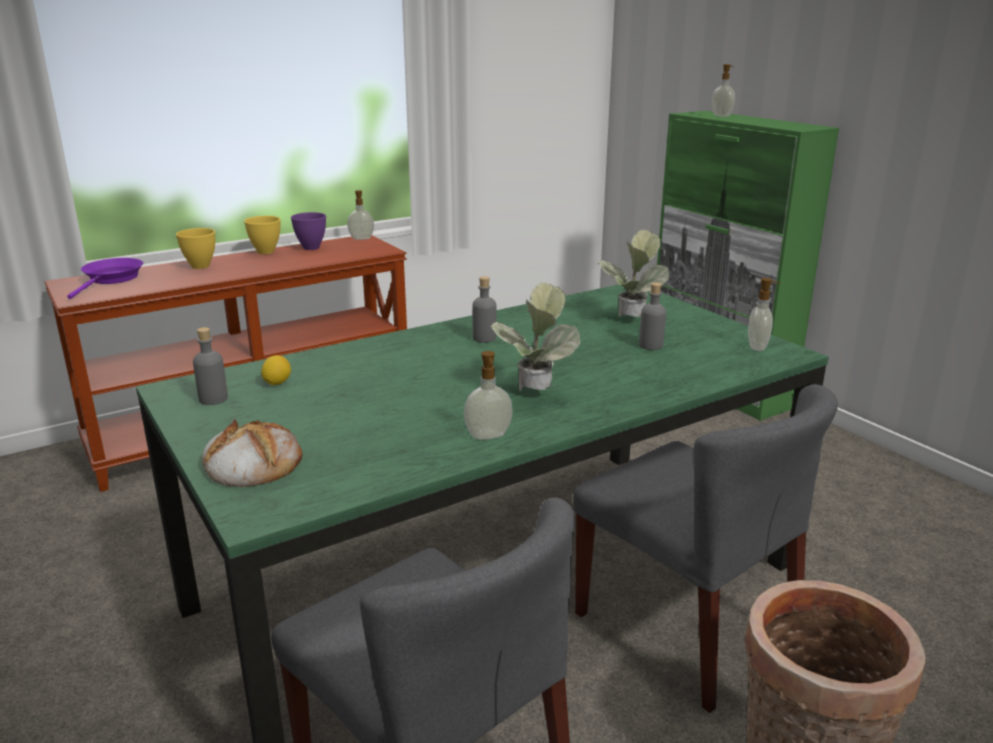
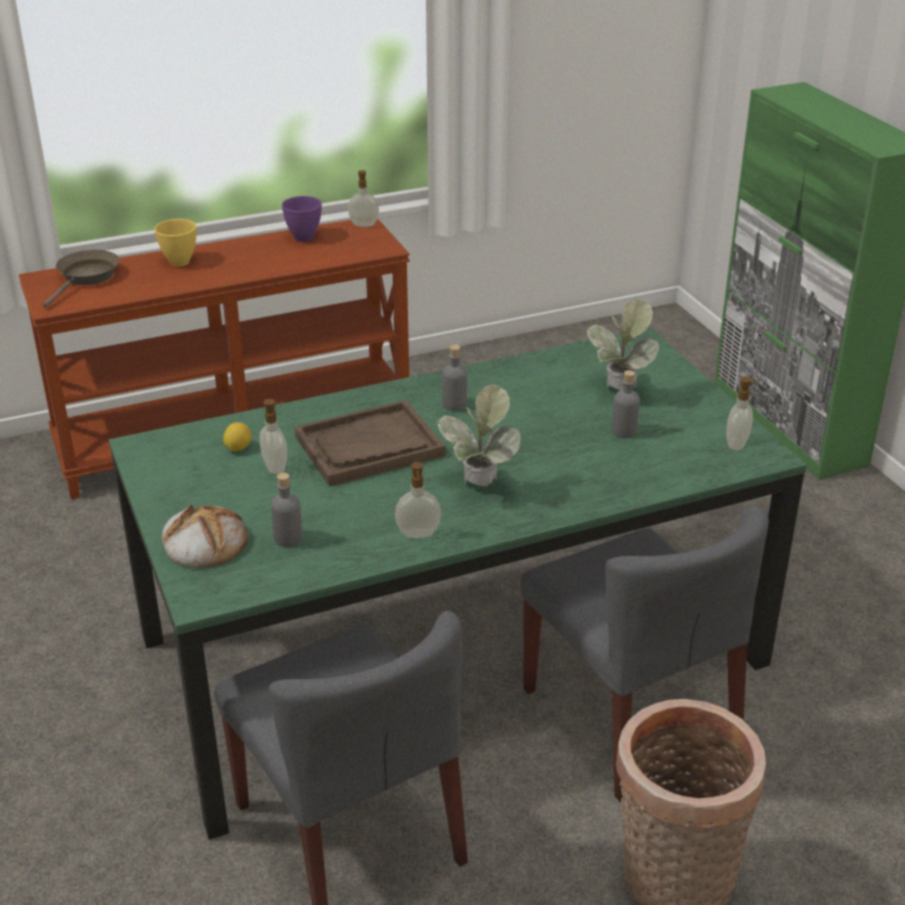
camera: 10 degrees right, 10 degrees up
(111, 279) = (86, 278): purple frying pan -> brown frying pan
(213, 399) = (177, 463): grey bottle -> grey bottle (288, 538)
(265, 252) = (251, 241): yellow bowl -> none
(412, 372) = (369, 446): none -> brown tray
(722, 116) = (813, 102): soap dispenser -> soap dispenser (276, 467)

